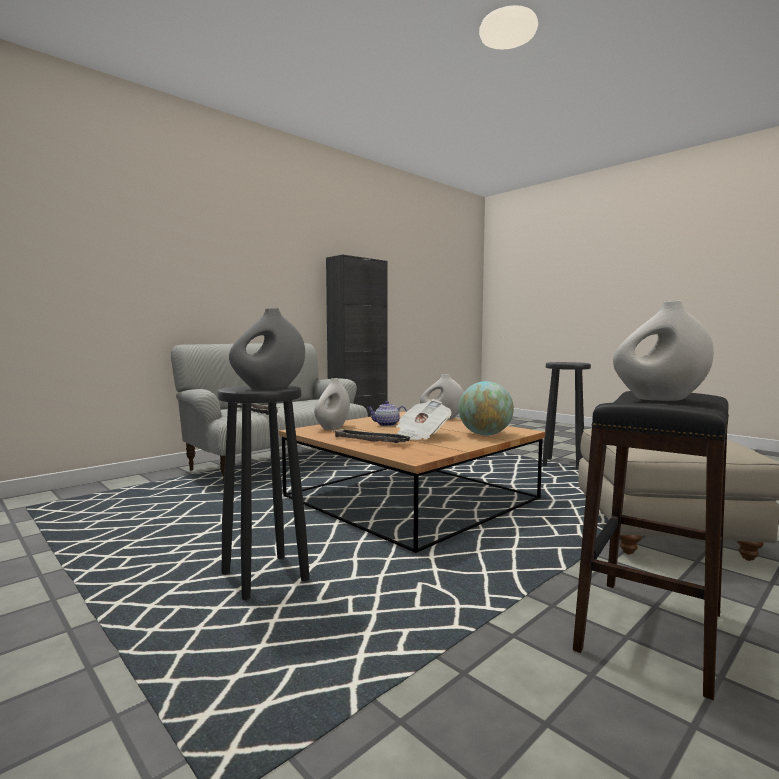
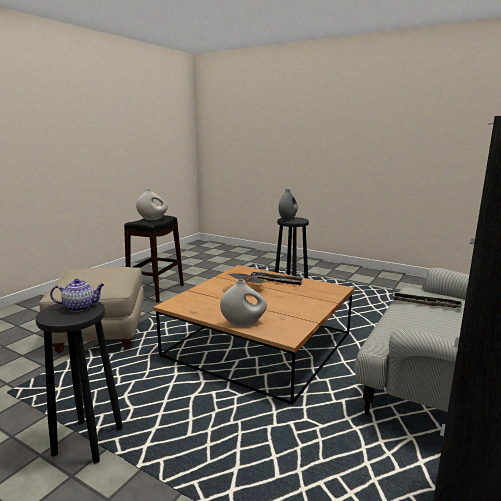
camera: 165 degrees right, 10 degrees up
(333, 428) = (321, 294): white vase -> none
(386, 425) = (286, 303): teapot -> teapot (80, 307)
(485, 434) = (202, 295): globe -> none

